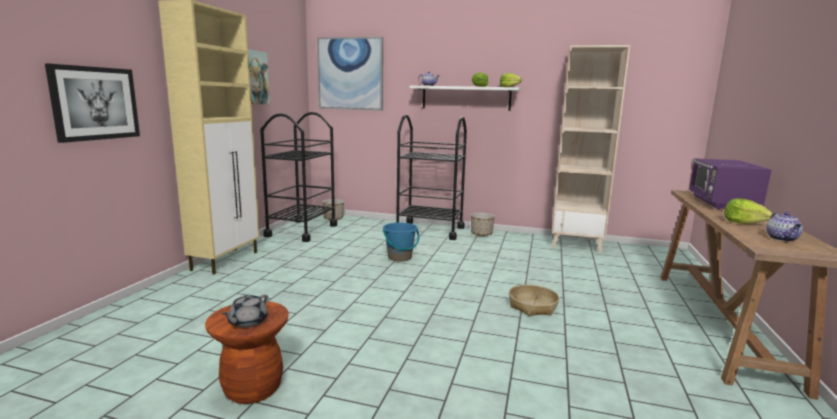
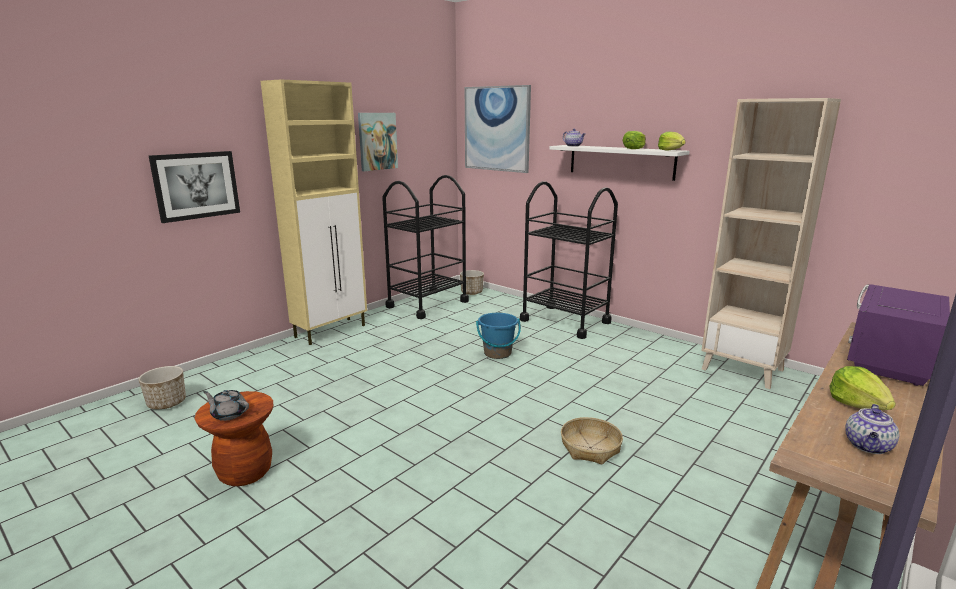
camera: 25 degrees right, 5 degrees up
(247, 322) = (228, 414): grey teapot -> grey teapot turned 60 degrees clockwise
(481, 234) = (624, 335): planter -> planter (167, 403)

